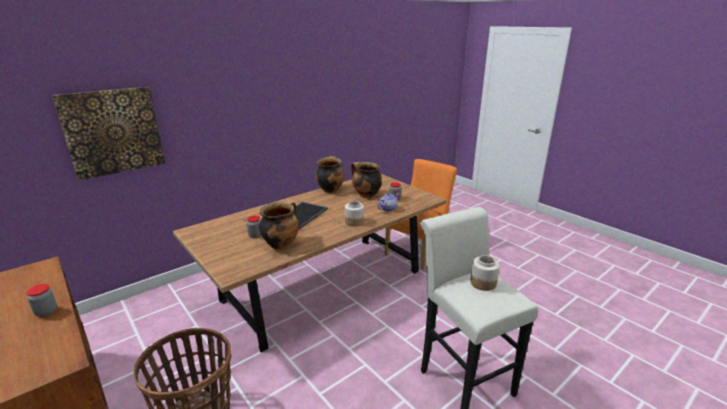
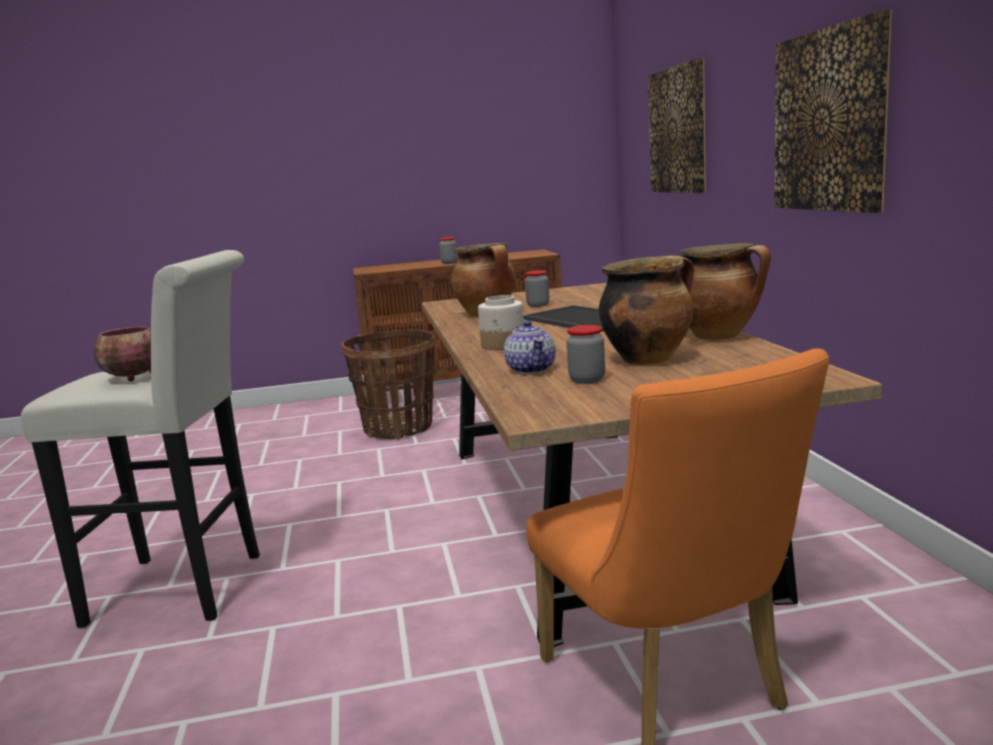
camera: 120 degrees right, 10 degrees down
(270, 114) = (830, 121): none -> picture
(483, 283) = (133, 377): jar -> bowl

